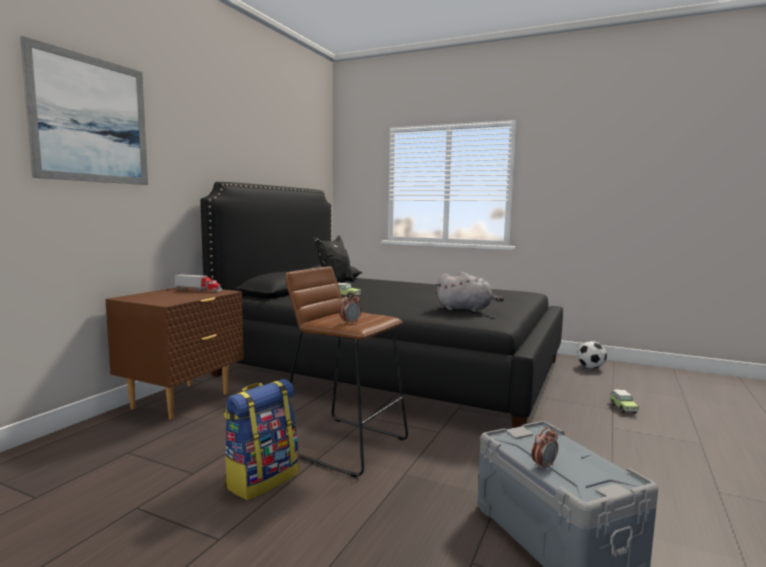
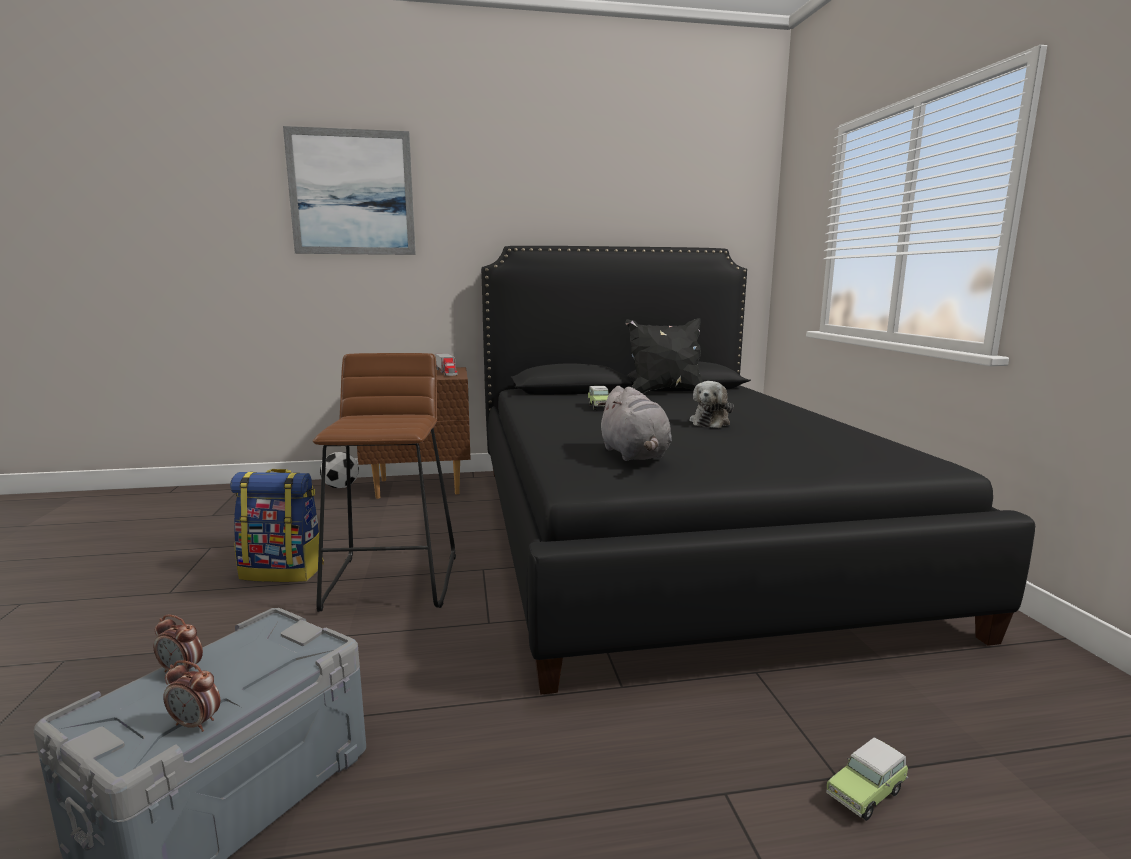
camera: 55 degrees right, 5 degrees up
(350, 322) = (350, 424): alarm clock -> alarm clock (196, 724)
(419, 293) = (711, 422): none -> plush toy
(590, 367) = (1065, 697): football -> football (340, 487)

